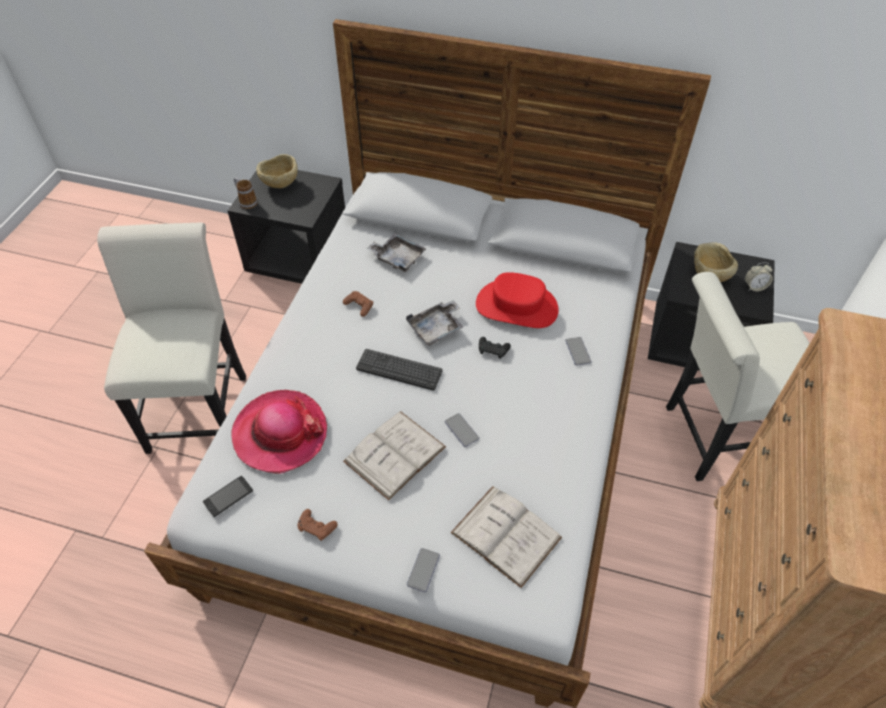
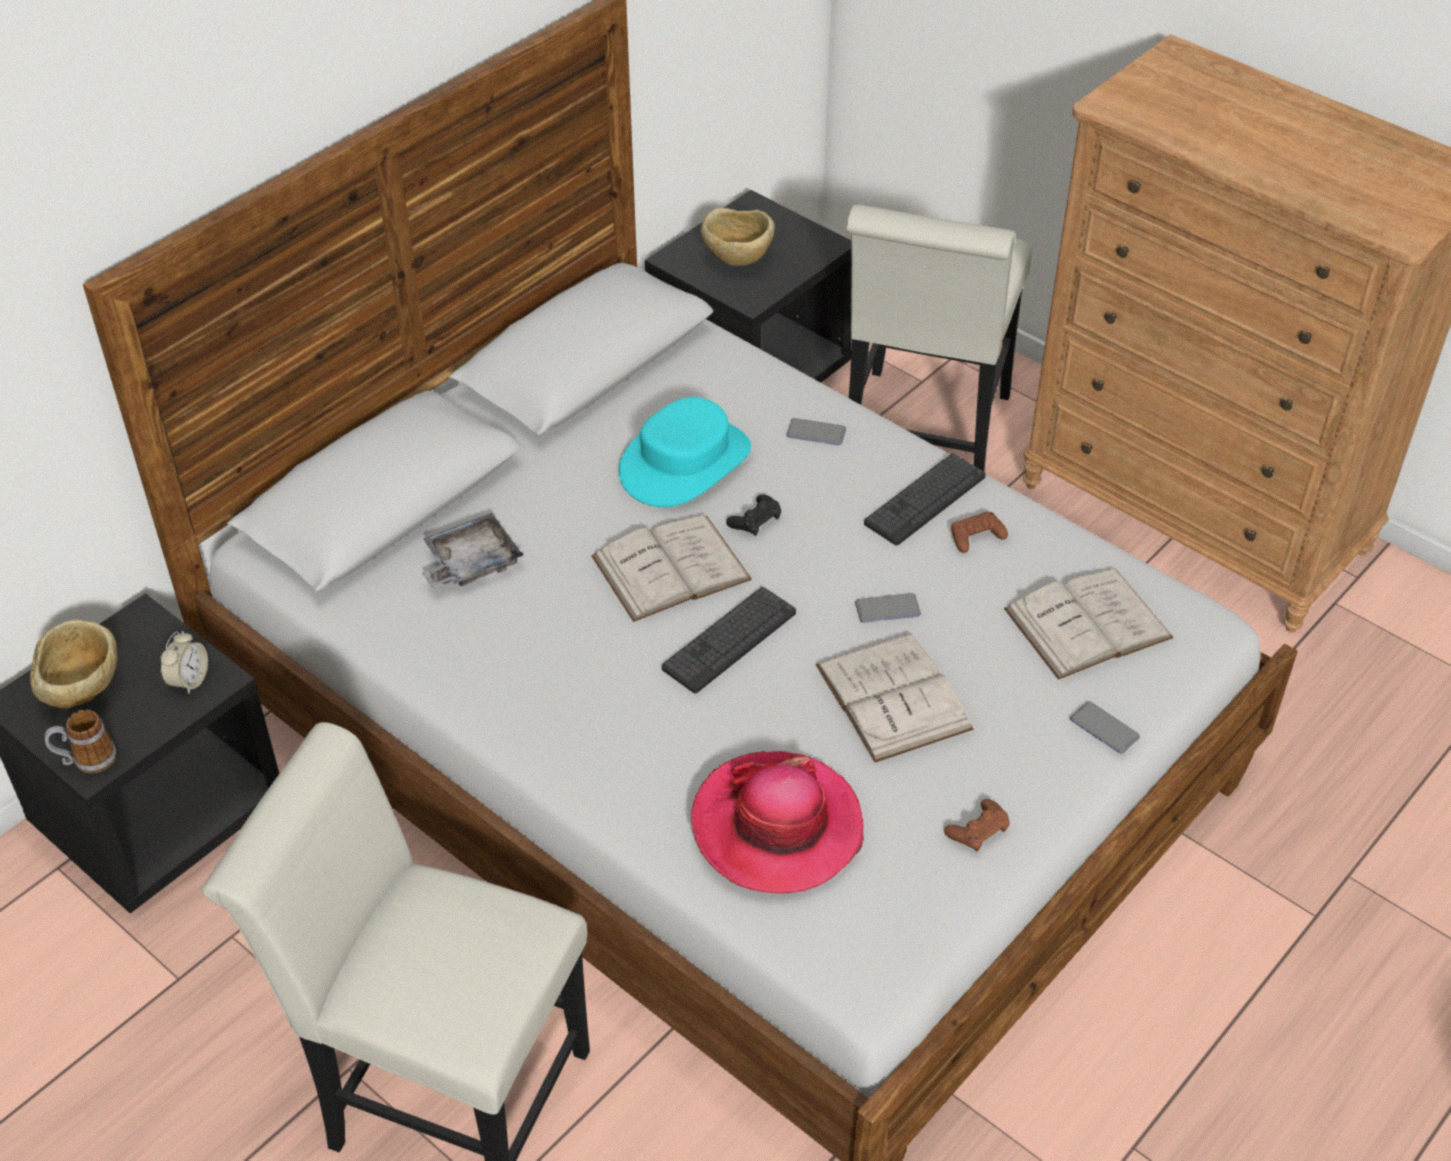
camera: 65 degrees left, 5 degrees down
(228, 496) = (867, 929): phone -> none
(359, 306) = (552, 648): brown game controller -> brown game controller (976, 537)
(436, 328) = (671, 568): grey tray -> white book
(517, 306) = (684, 462): red hat -> turquoise hat
(558, 419) = (925, 500): none -> keyboard
(754, 287) = (786, 230): alarm clock -> alarm clock (189, 680)

